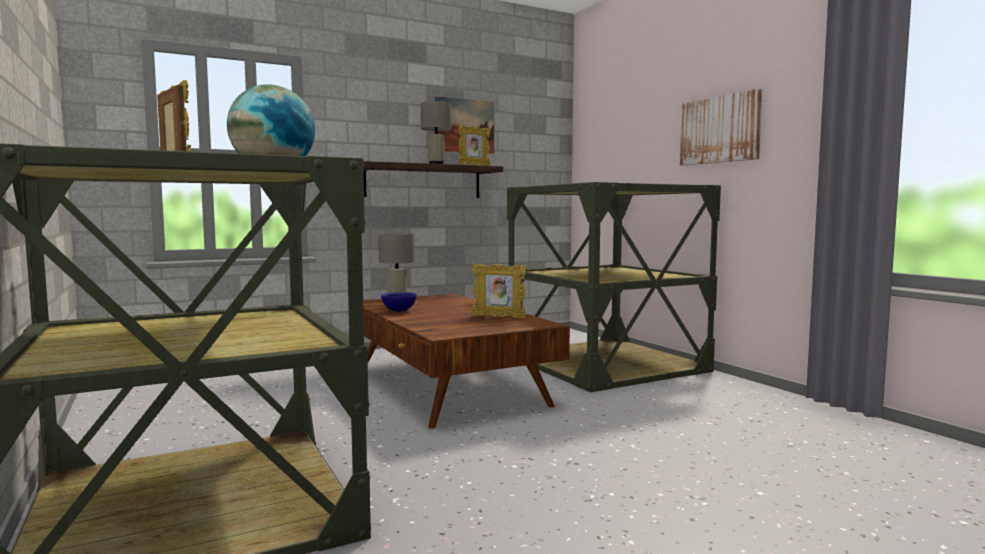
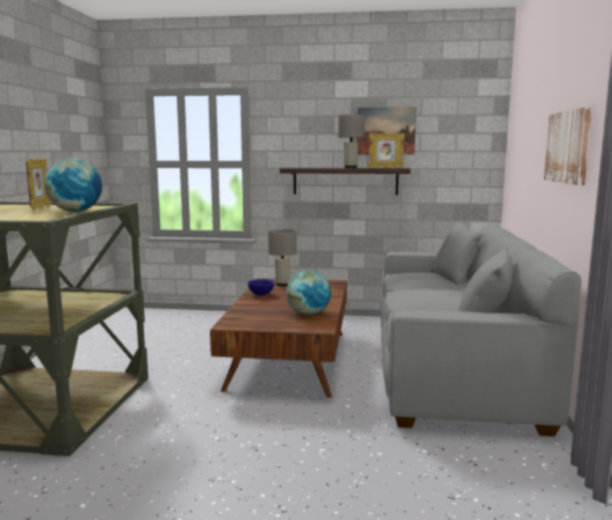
camera: 35 degrees right, 5 degrees up
(499, 317) = (308, 314): picture frame -> globe
(604, 363) = (450, 366): bookcase -> grey sofa

